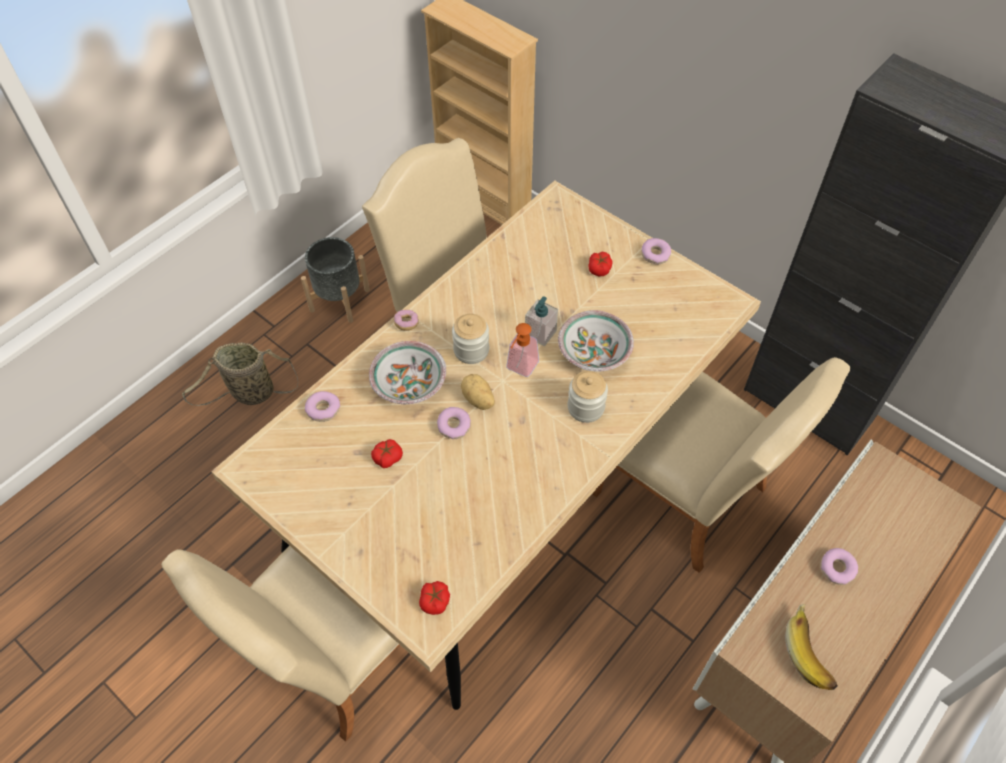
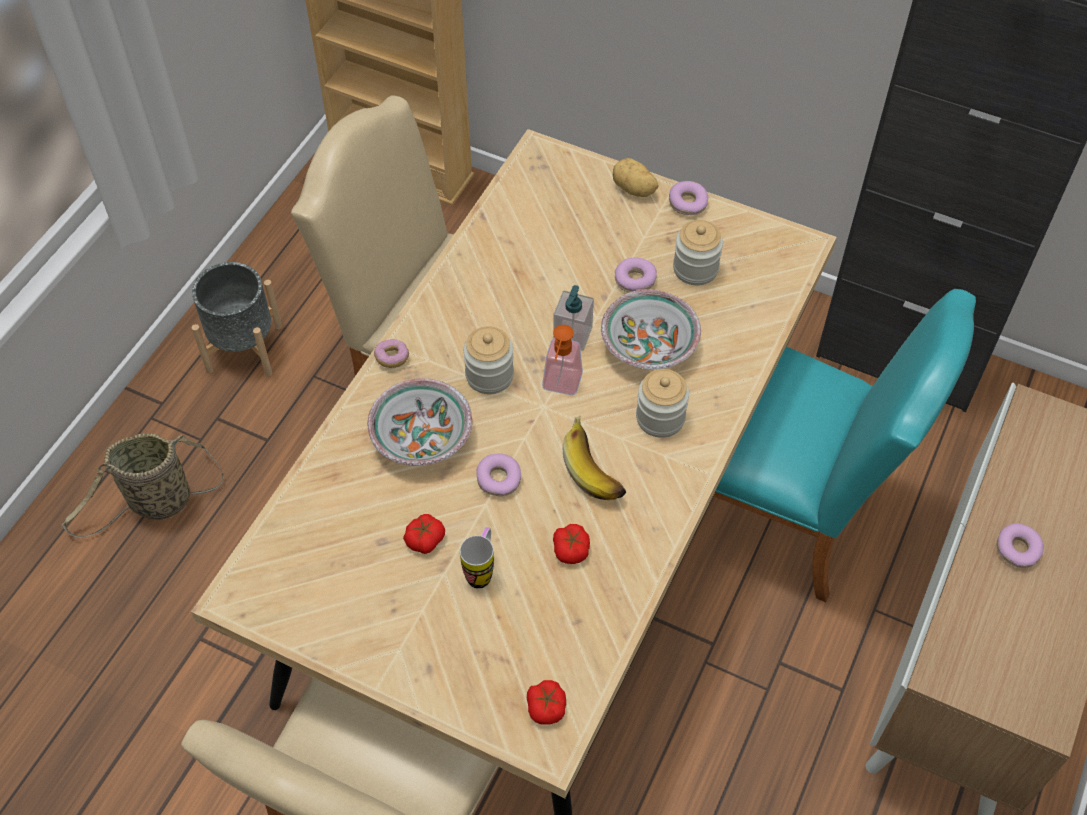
camera: 15 degrees left, 0 degrees up
(323, 409) = (318, 496): donut -> donut (635, 280)
(420, 490) = (481, 570): none -> mug
(477, 400) = (519, 438): potato -> potato (633, 189)
(599, 269) = (622, 235): tomato -> tomato (571, 549)
(646, 303) = (695, 268): none -> jar
(688, 498) = (786, 510): beige chair -> turquoise chair
(811, 652) = (1016, 657): banana -> banana (597, 467)

